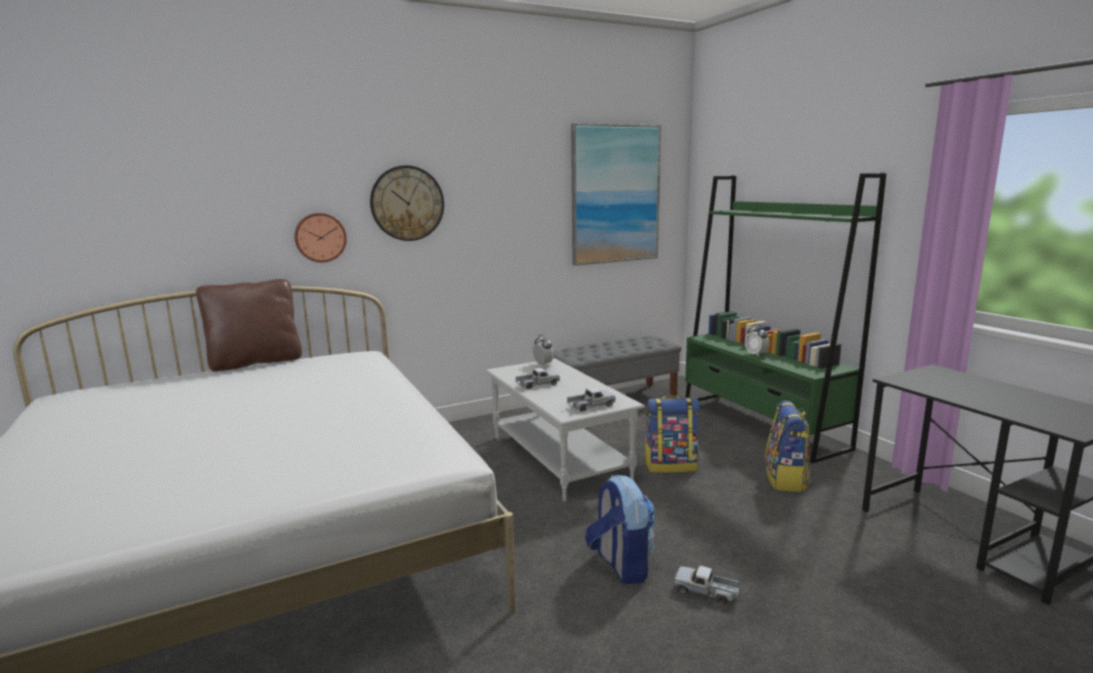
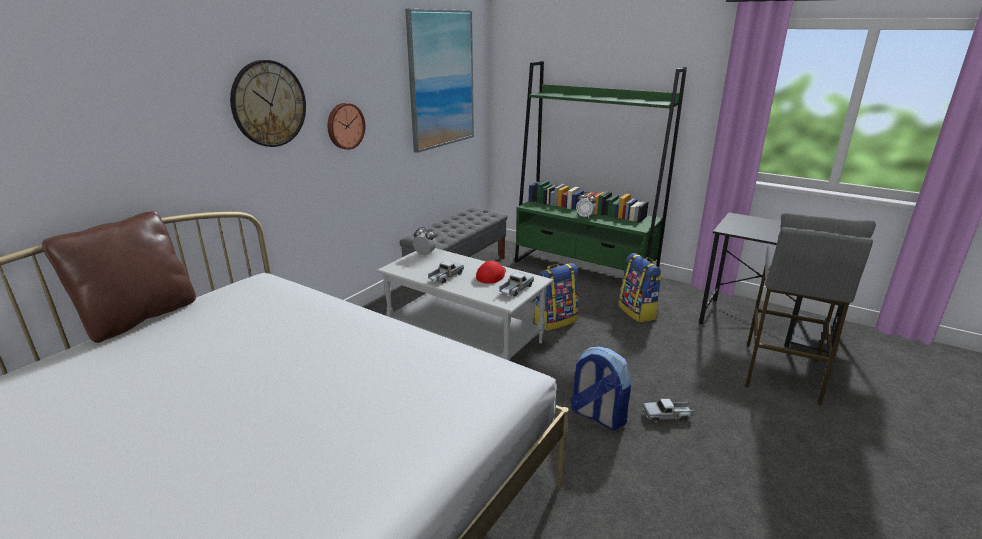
camera: 30 degrees left, 10 degrees up
(320, 237) = (181, 154): wall clock -> wall clock (345, 126)
(583, 391) = (492, 275): none -> red cap
(934, 596) = (781, 373): none -> grey stool

